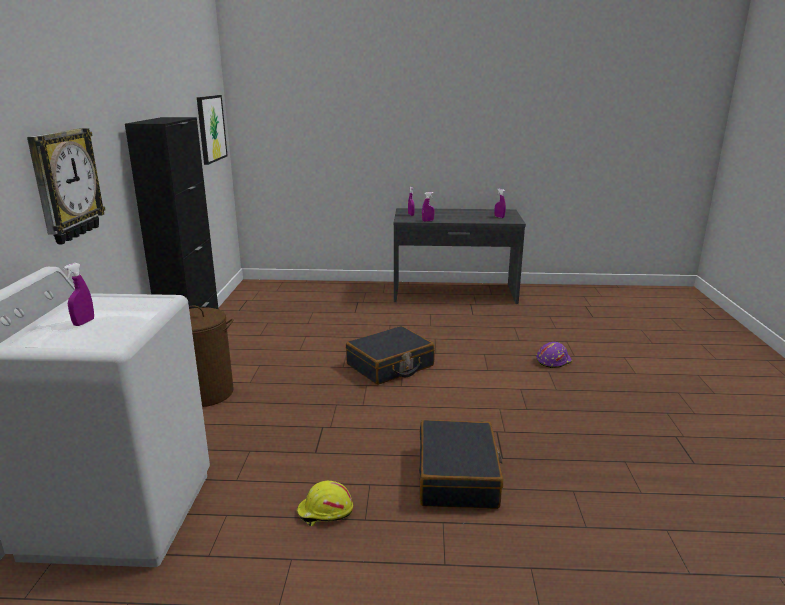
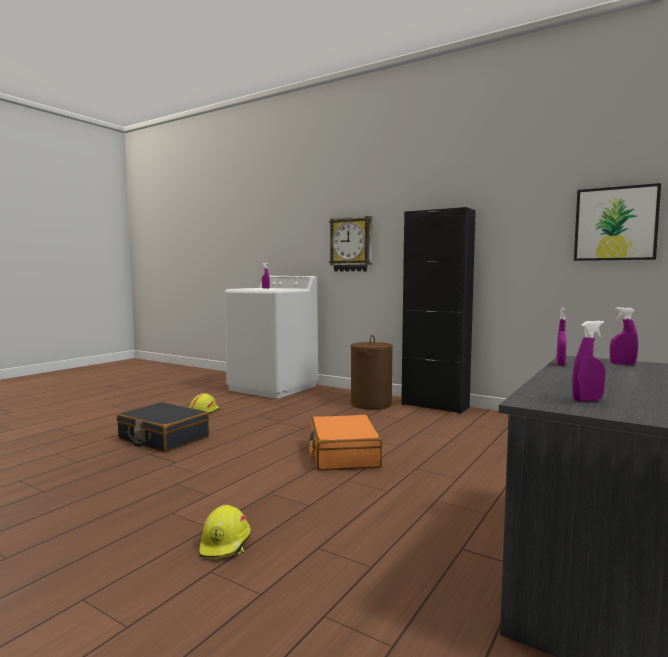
camera: 120 degrees right, 15 degrees down
(390, 366) = (343, 454): black suitcase -> orange suitcase
(553, 361) = (226, 544): purple hard hat -> yellow hard hat

